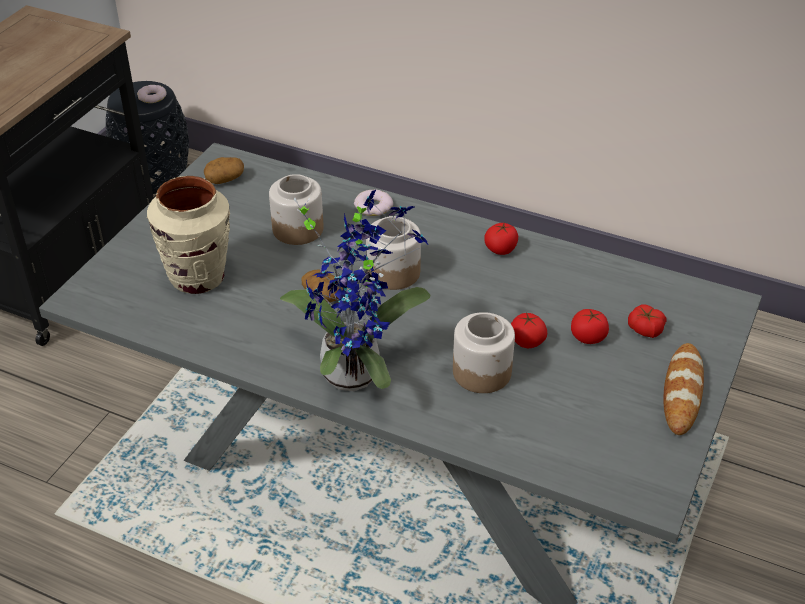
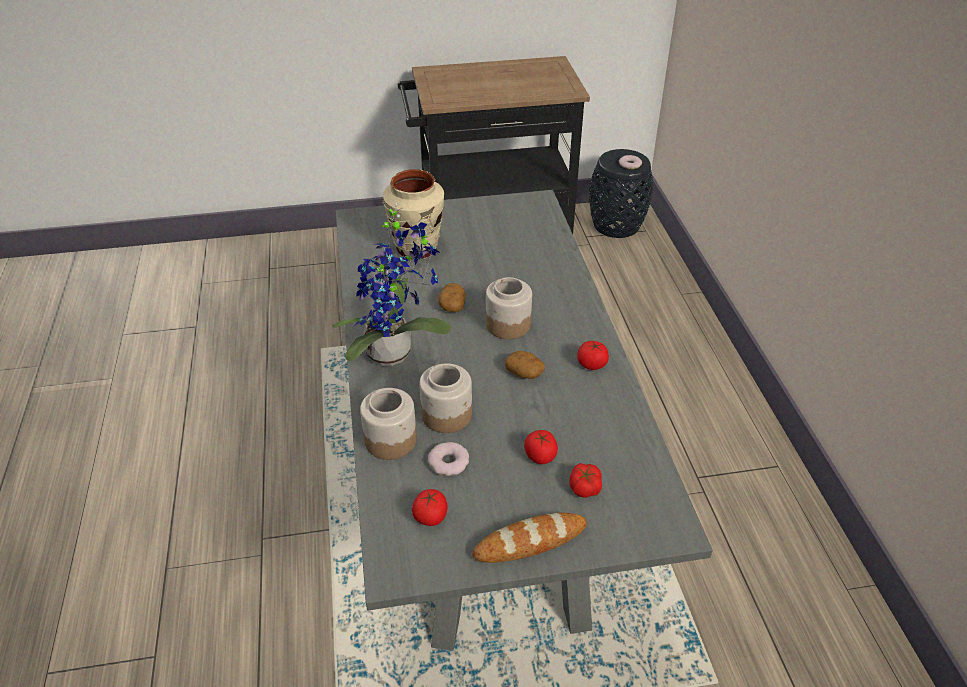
camera: 55 degrees right, 0 degrees up
(225, 179) = (521, 211): potato -> potato (524, 373)
(297, 229) = (506, 263): jar -> jar (391, 439)
(373, 206) = (567, 283): donut -> donut (449, 462)
(526, 341) = (502, 424): tomato -> tomato (430, 516)

